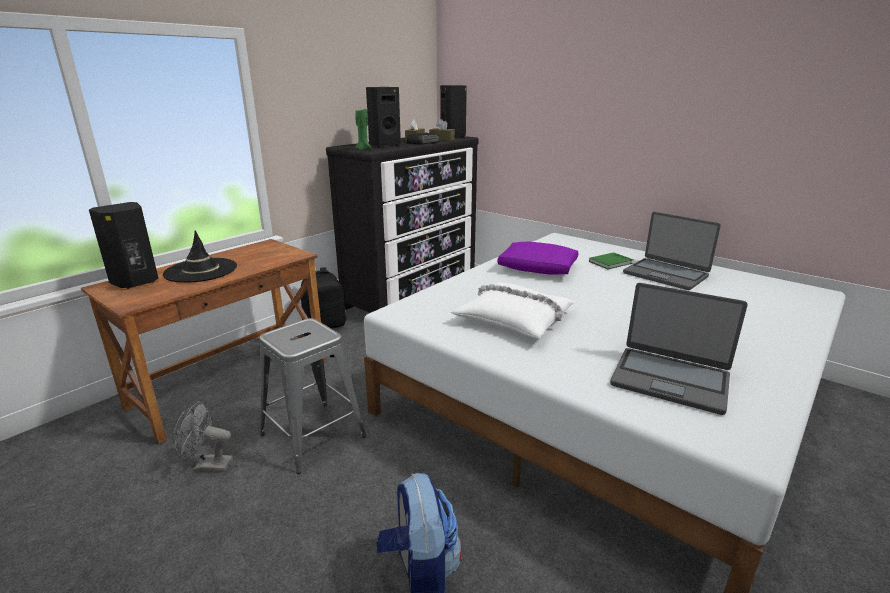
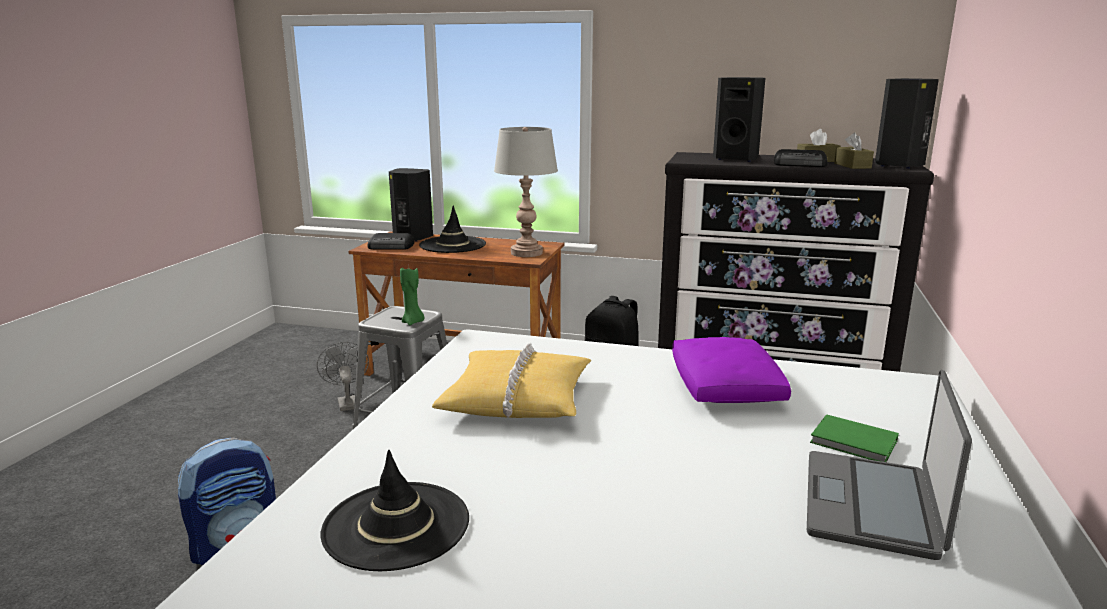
camera: 65 degrees right, 5 degrees down
(150, 293) = (391, 246): none -> radio
(279, 252) = (526, 253): none -> grey table lamp
(363, 149) = (684, 159): green candle -> green candle (413, 322)
(515, 318) = (517, 398): white pillow -> yellow pillow
(670, 380) = (396, 525): laptop -> black hat

